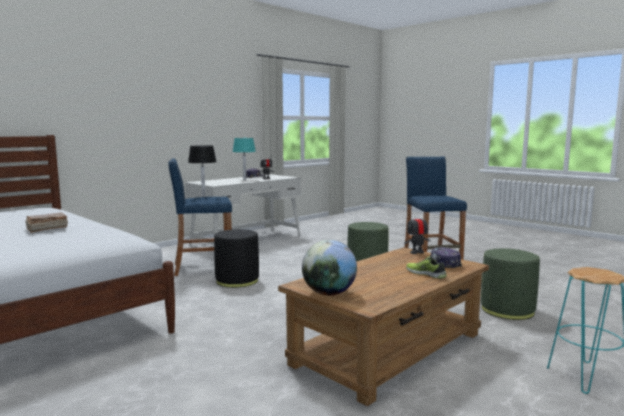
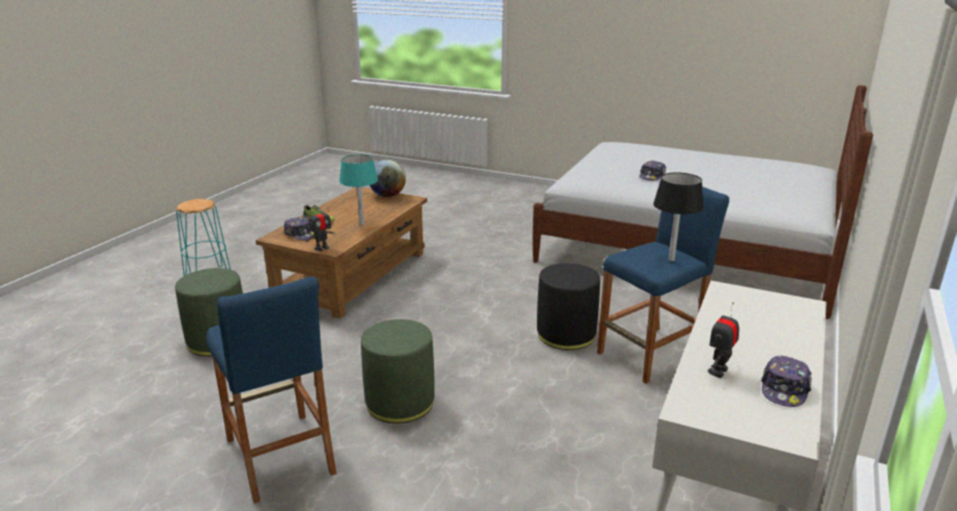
camera: 160 degrees right, 15 degrees up
(46, 229) = (652, 176): brown book -> cap
(244, 180) = (746, 345): turquoise table lamp -> turquoise table lamp (362, 224)

